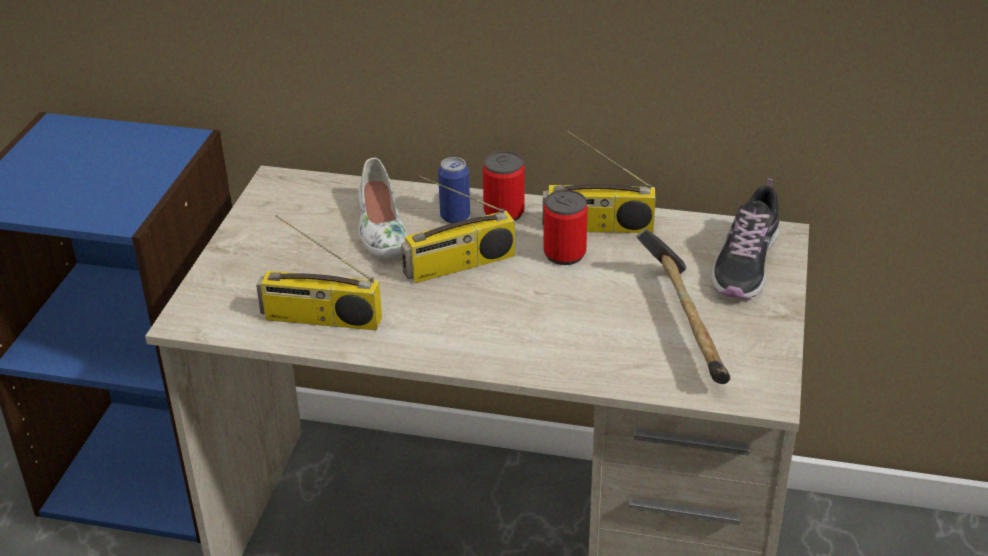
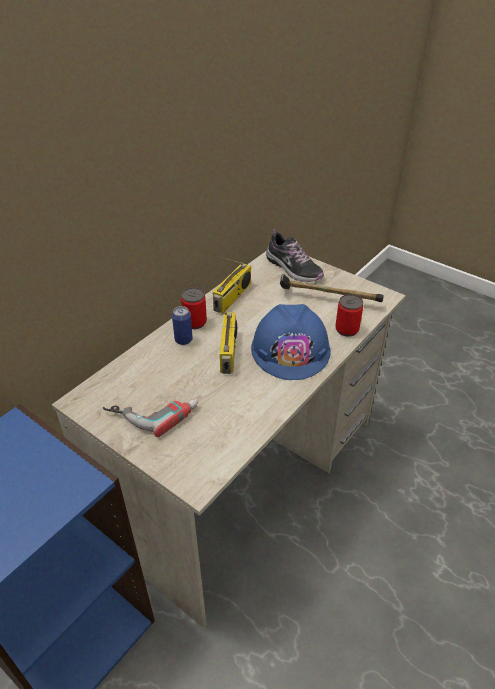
camera: 65 degrees left, 5 degrees up
(295, 241) = (153, 410): none -> power drill
(320, 319) = (239, 420): radio -> none
(380, 228) = (170, 371): white shoe -> none
(512, 323) = (291, 349): none -> blue hard hat
(564, 254) = (246, 315): can -> can (347, 329)

